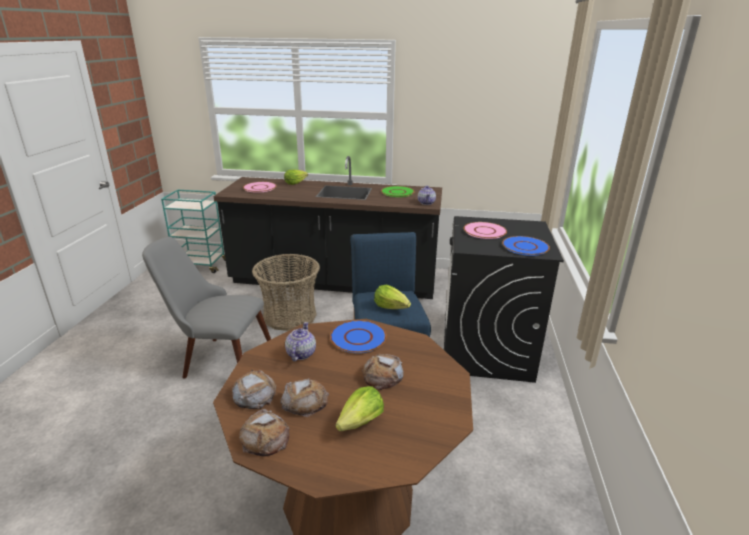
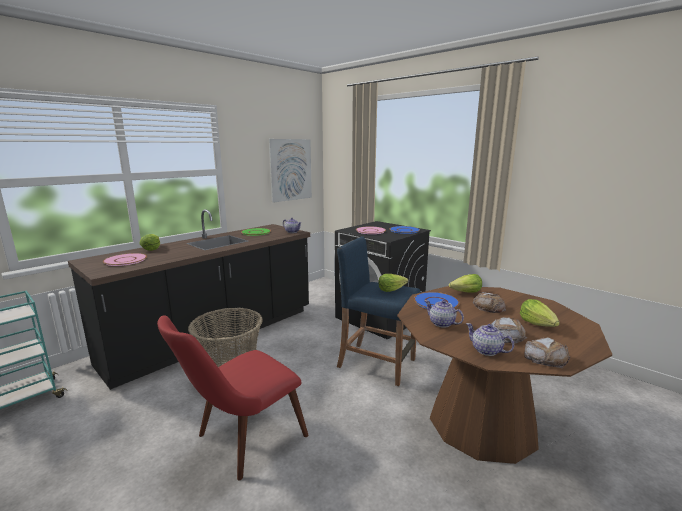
camera: 55 degrees left, 10 degrees down
(218, 360) = (240, 442): grey chair -> red chair
(254, 394) = (487, 351): bread -> teapot
(413, 351) = (466, 293): none -> lettuce
(494, 122) = (291, 170): none -> picture

